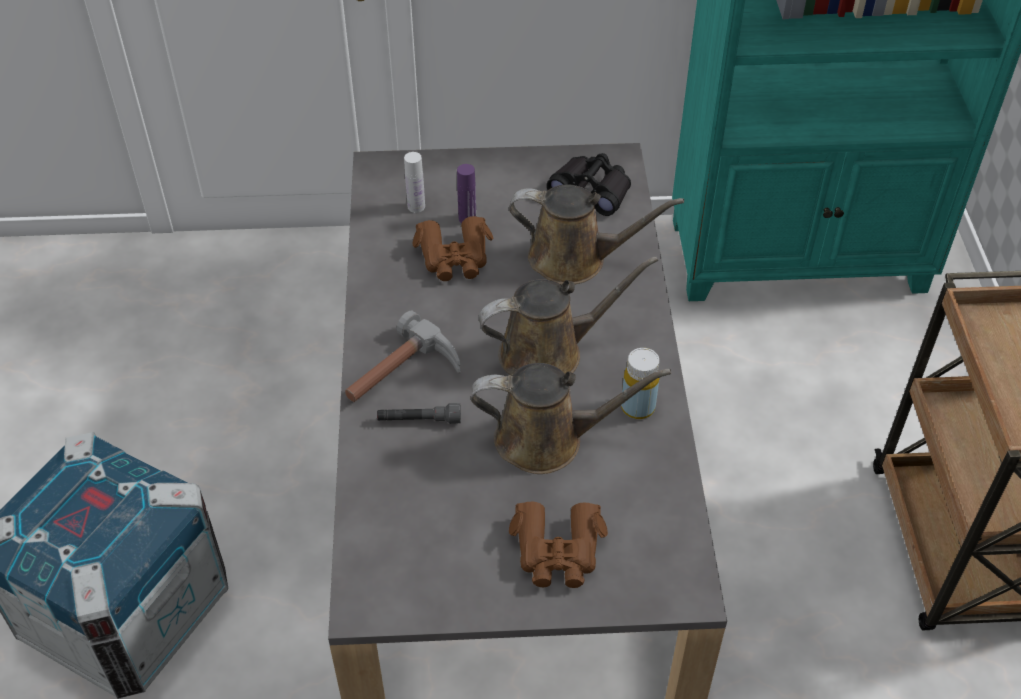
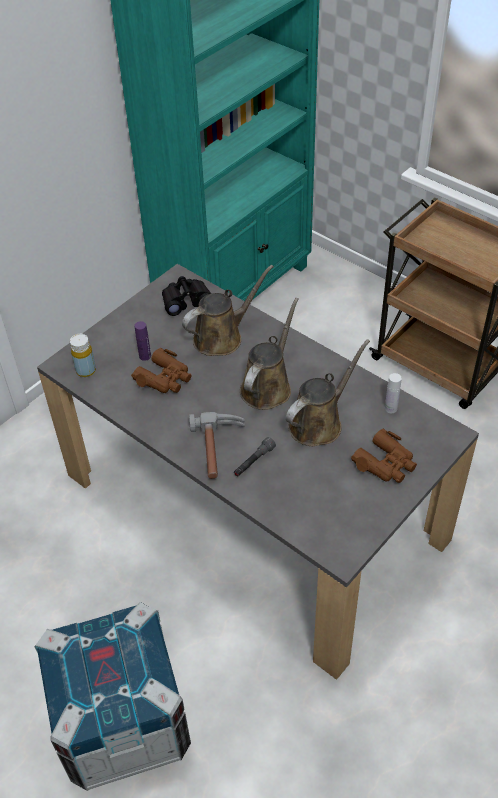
camera: 45 degrees left, 0 degrees up
(416, 206) = (111, 369): white bottle -> white bottle (391, 408)
(637, 407) = (336, 379): yellow bottle -> yellow bottle (86, 370)

